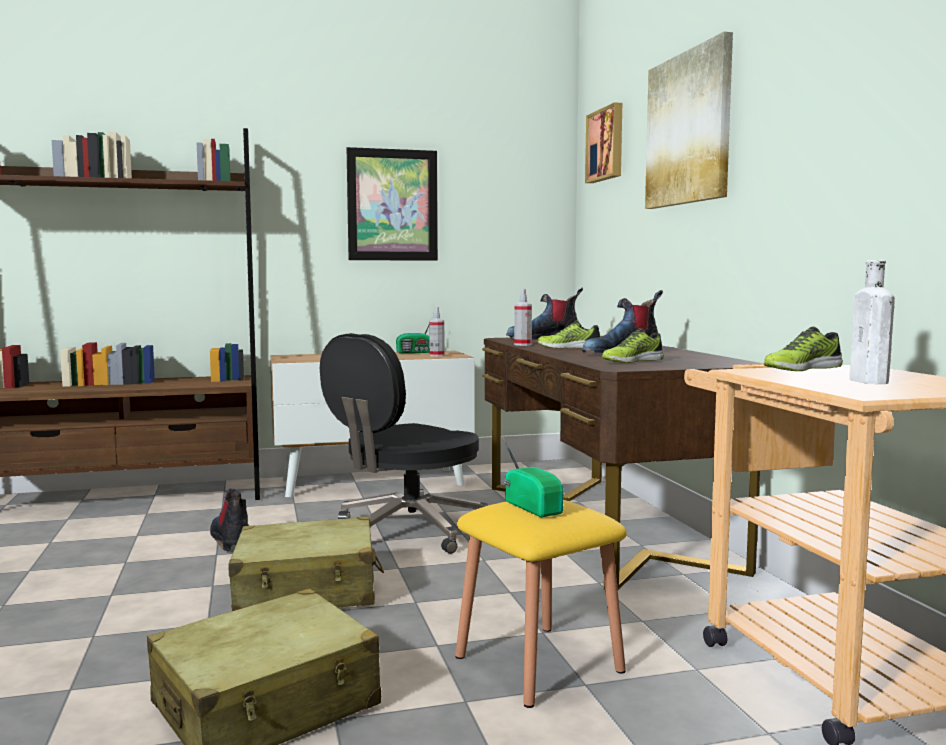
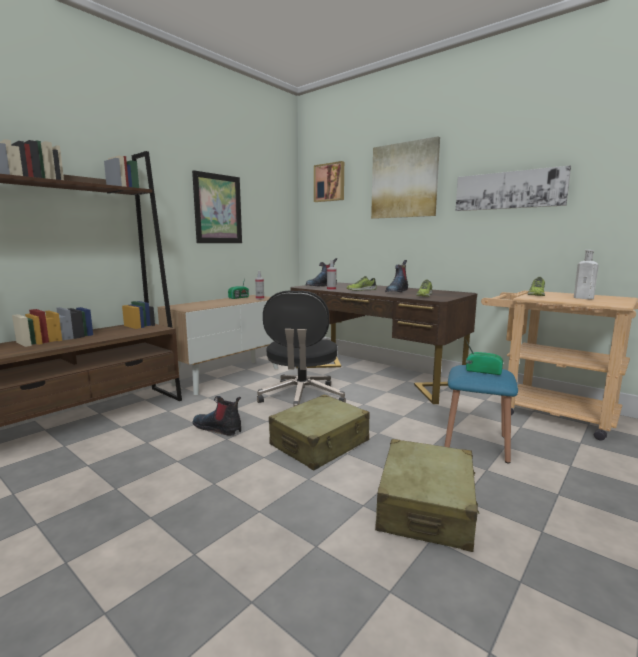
camera: 35 degrees left, 5 degrees up
(538, 664) = (476, 443): yellow stool -> blue stool
(827, 130) = (509, 190): none -> picture

